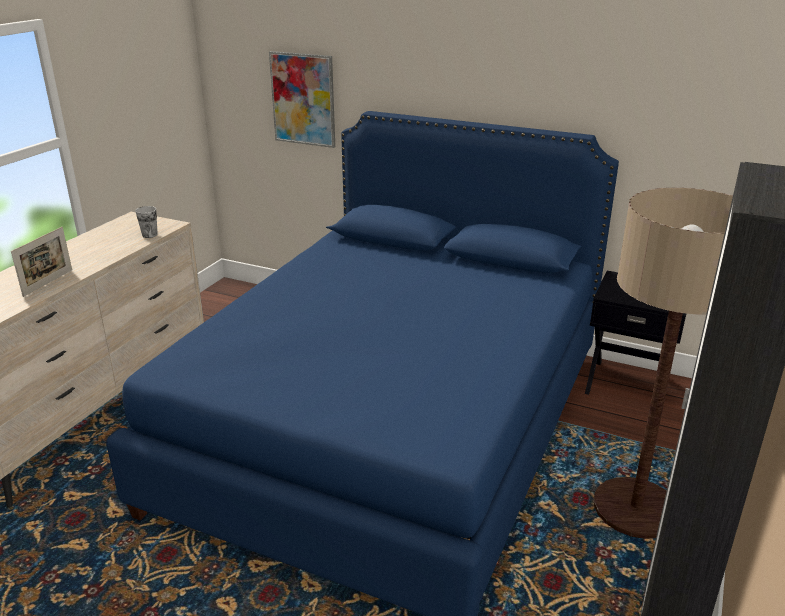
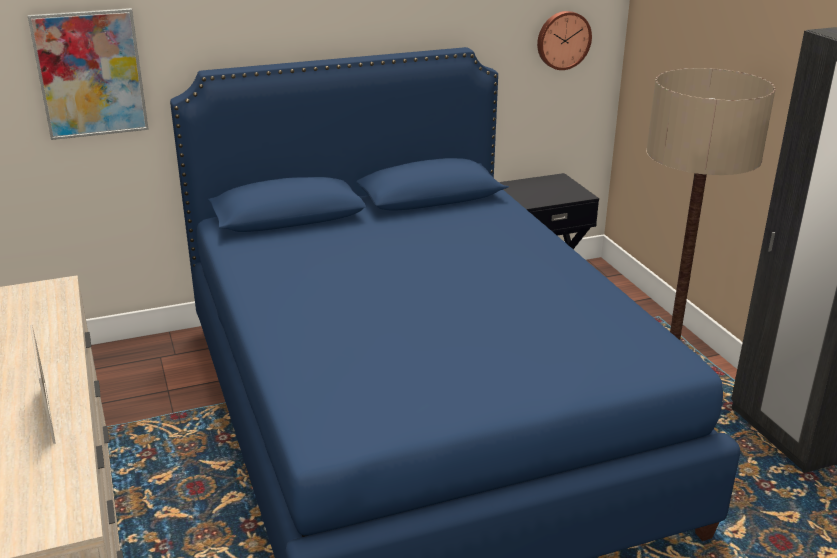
camera: 45 degrees left, 0 degrees up
(150, 235) = (57, 308): cup -> none
(708, 148) = (563, 40): none -> wall clock

